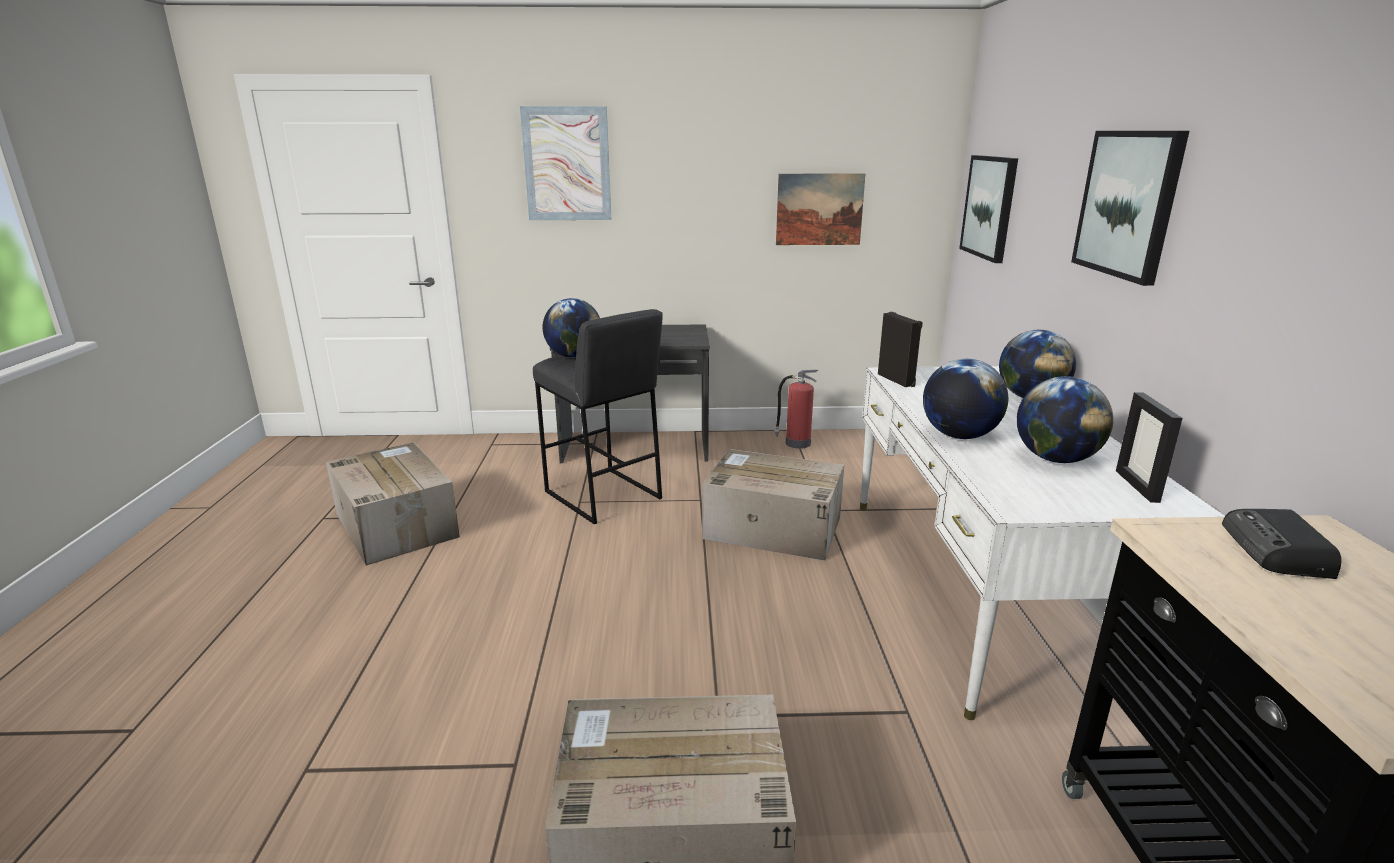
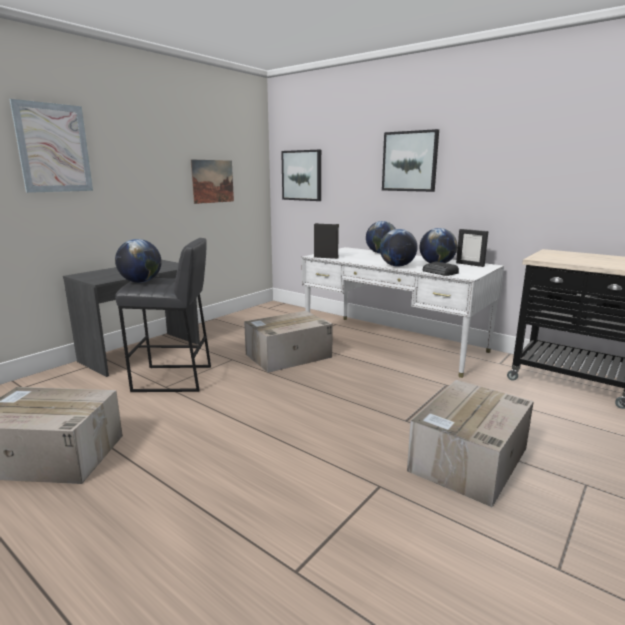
camera: 50 degrees left, 5 degrees down
(796, 443) = (228, 322): fire extinguisher -> none
(1277, 551) = (559, 255): radio -> radio (440, 272)

